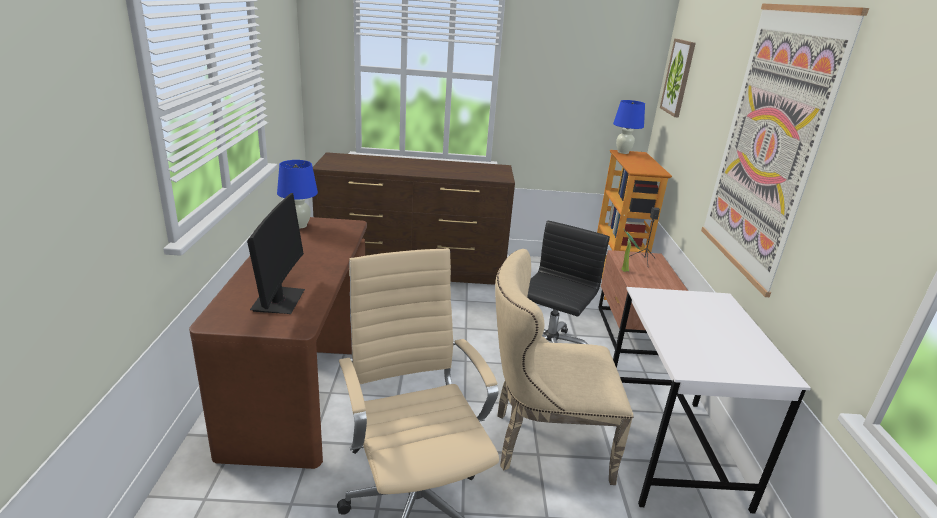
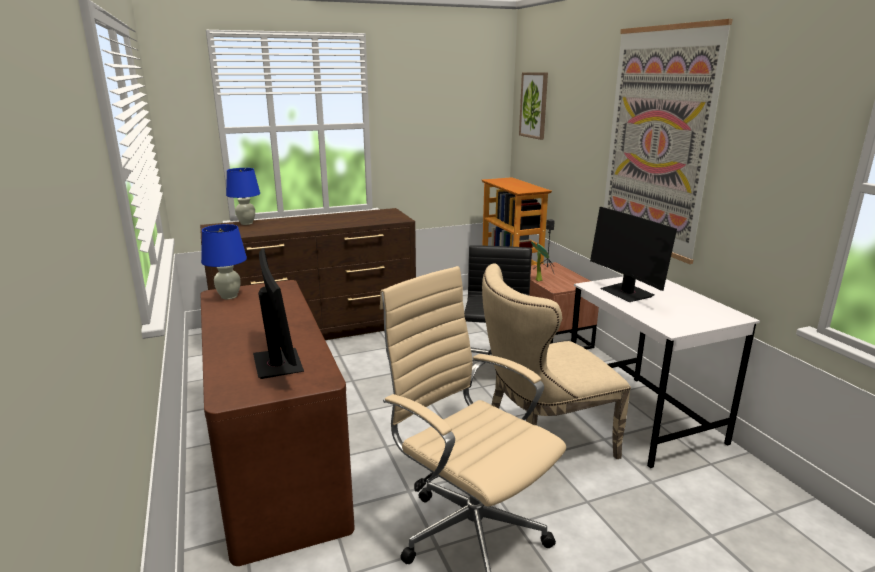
camera: 20 degrees left, 5 degrees down
(623, 152) = (494, 180): blue table lamp -> blue table lamp (246, 223)
(675, 312) = (627, 293): none -> monitor

